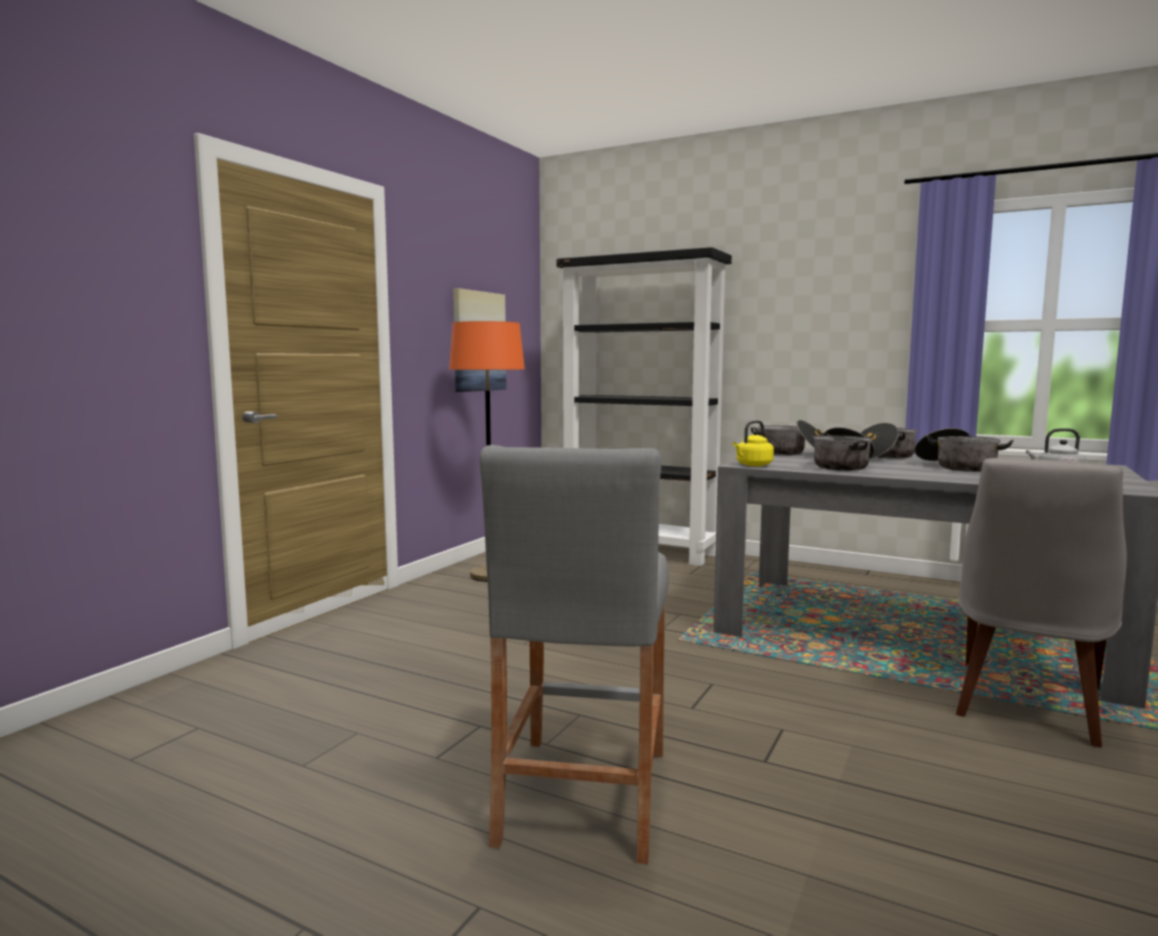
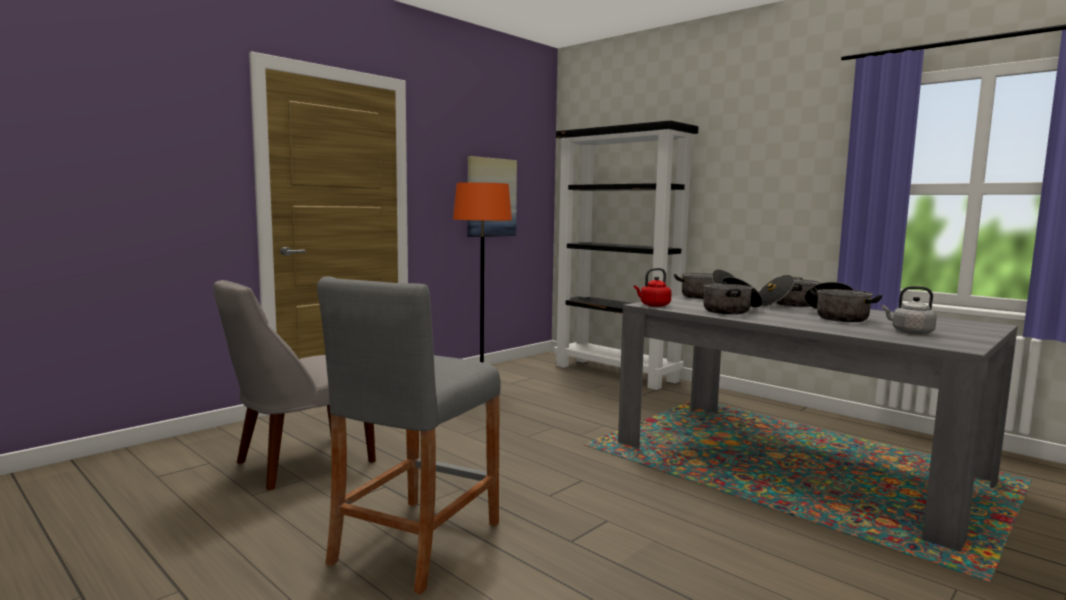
camera: 15 degrees right, 0 degrees up
(753, 465) = (653, 305): yellow kettle -> red kettle
(1026, 704) = (844, 532): grey chair -> grey chair (299, 463)

